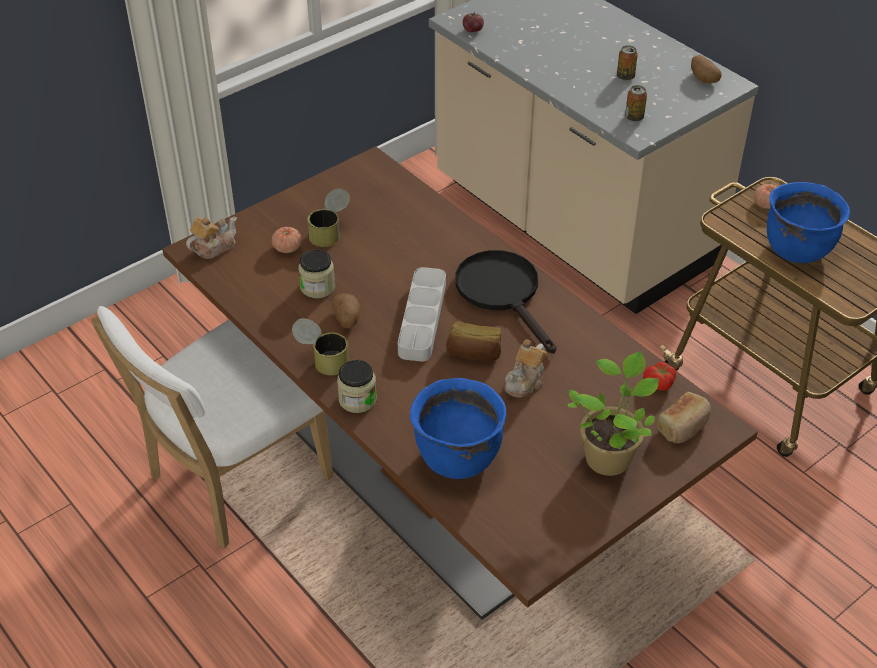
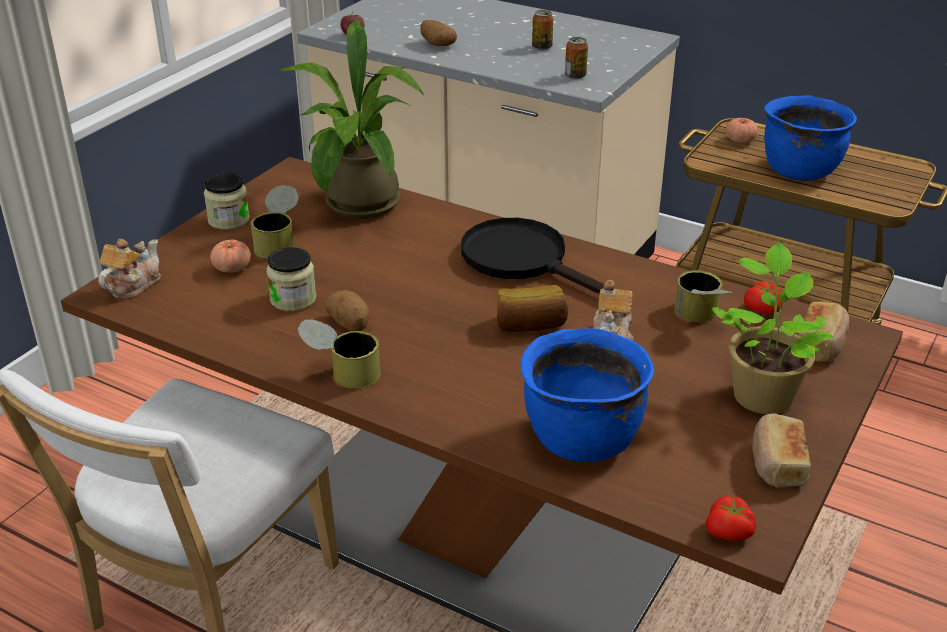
camera: 20 degrees left, 10 degrees down
(357, 399) = (413, 406): jar -> jar (229, 220)
(404, 212) = (359, 208): none -> potted plant
(422, 318) = (444, 304): grey tray -> none
(515, 555) = (730, 532): none -> tomato
(581, 515) = (776, 464): none -> bread
(605, 379) = (699, 318): none -> can
(702, 78) = (621, 38): potato -> potato (437, 44)

